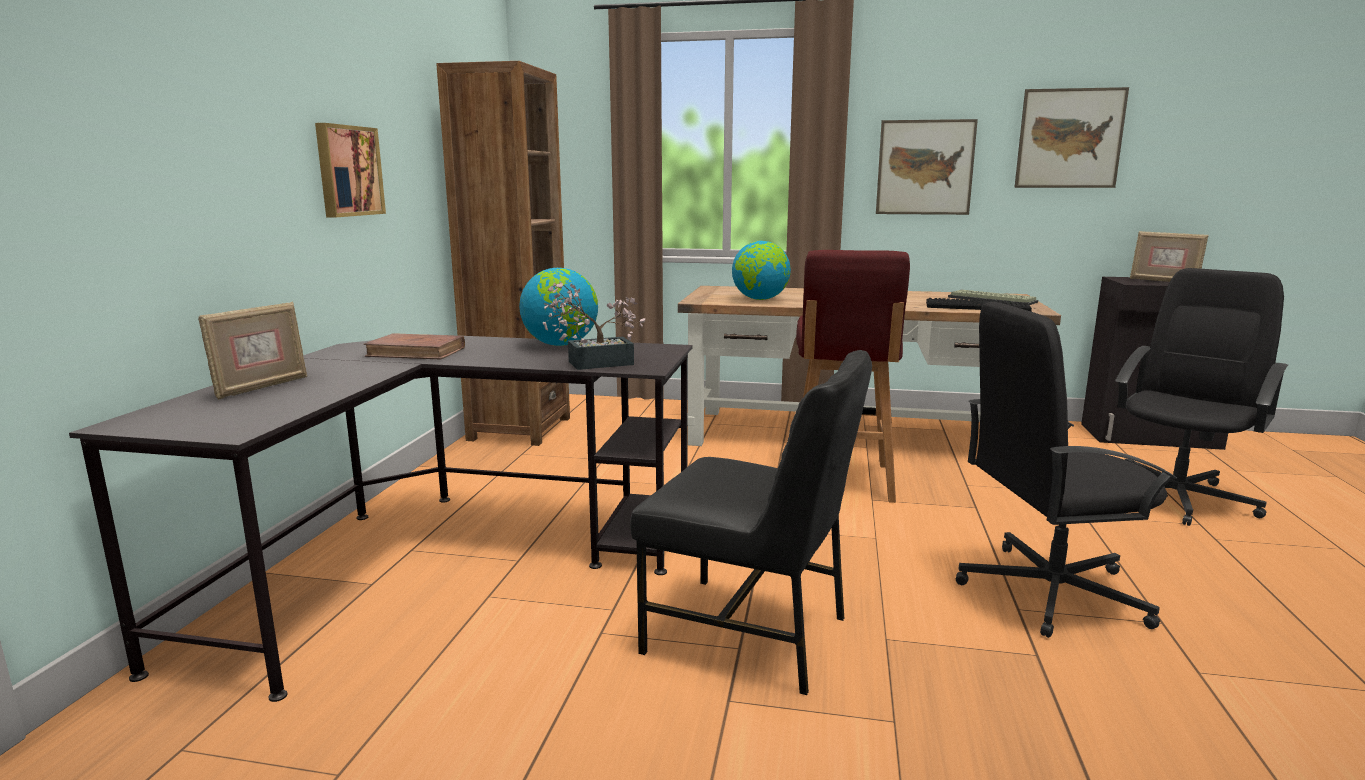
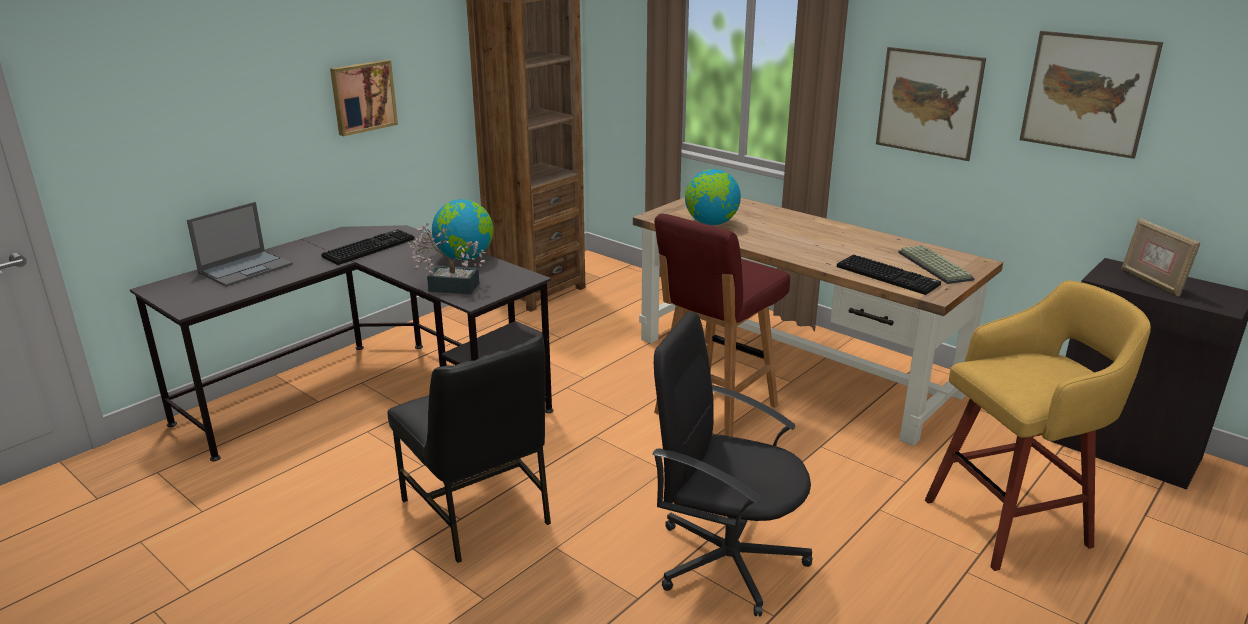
camera: 30 degrees right, 10 degrees up
(261, 387) = (246, 268): picture frame -> laptop
(416, 352) = (369, 247): brown book -> keyboard
(1177, 497) = (1011, 522): black office chair -> yellow stool

